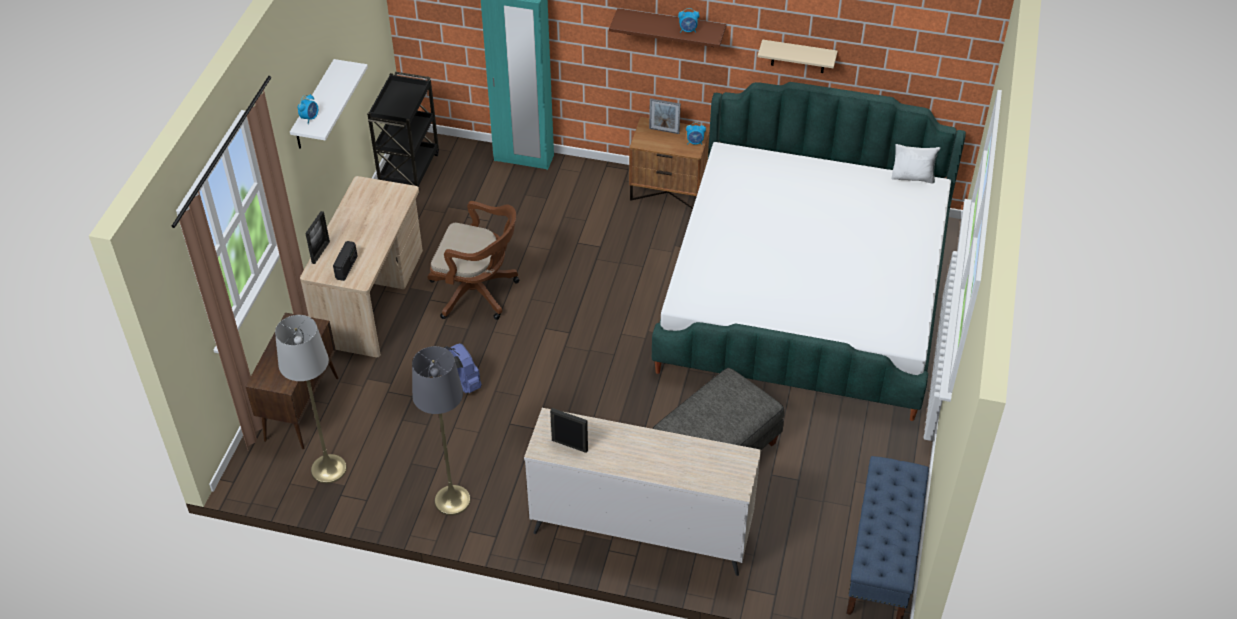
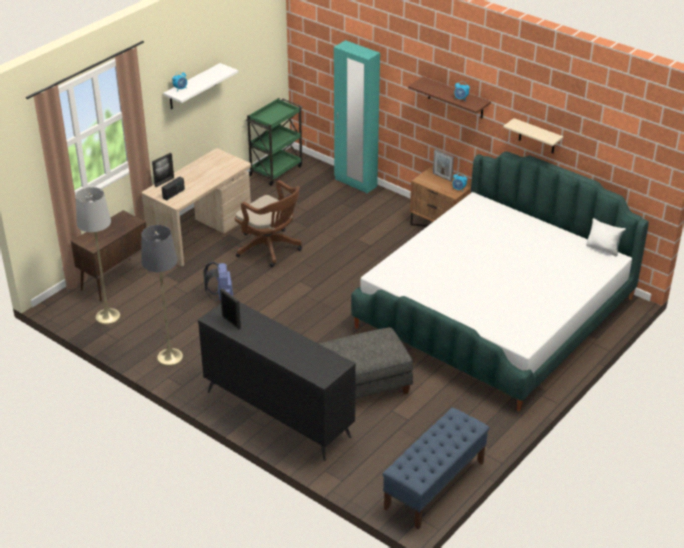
camera: 25 degrees right, 10 degrees down
(409, 170) = (276, 170): black cart -> green cart
(640, 530) = (277, 413): beige dresser -> black dresser

